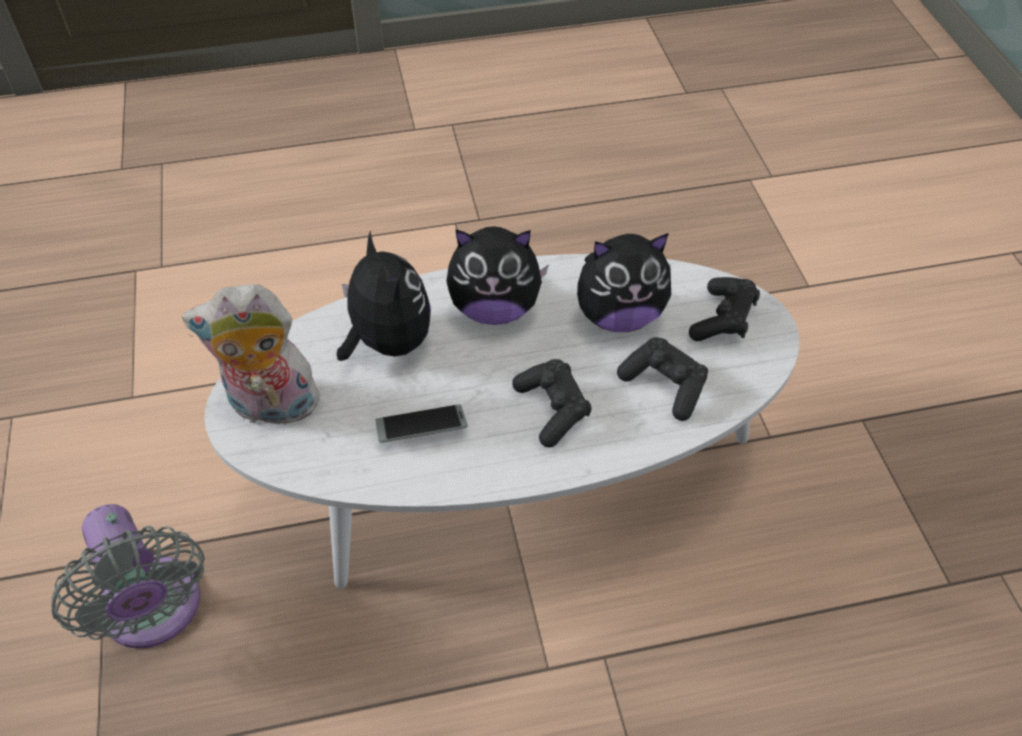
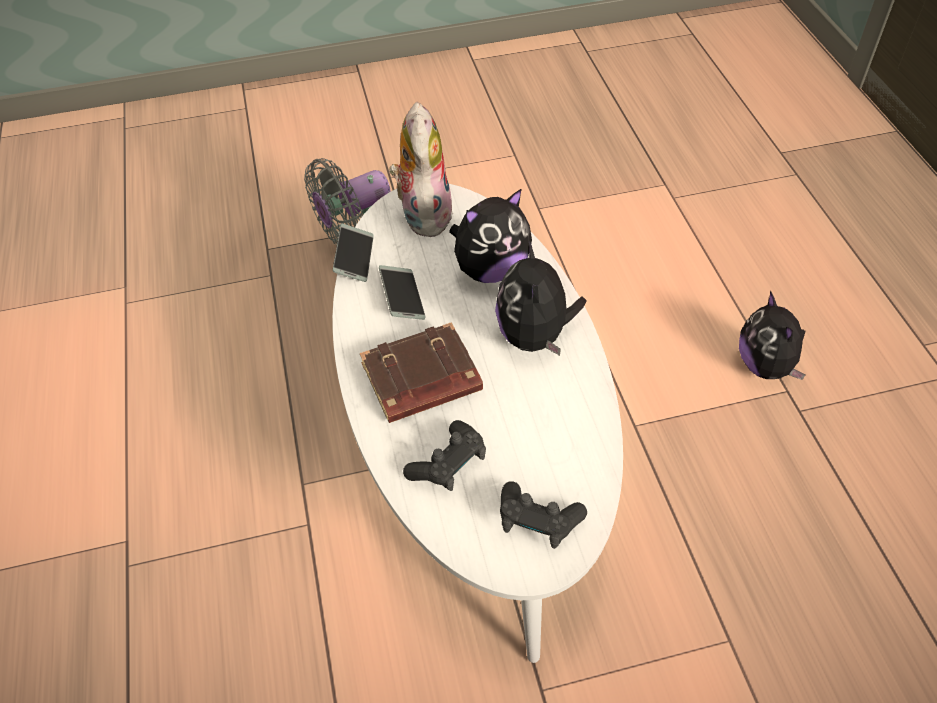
camera: 90 degrees right, 0 degrees up
(341, 484) = (354, 258): none -> phone
(552, 409) = (421, 380): black game controller -> brown book
(619, 315) = (535, 430): plush toy -> plush toy (766, 365)

